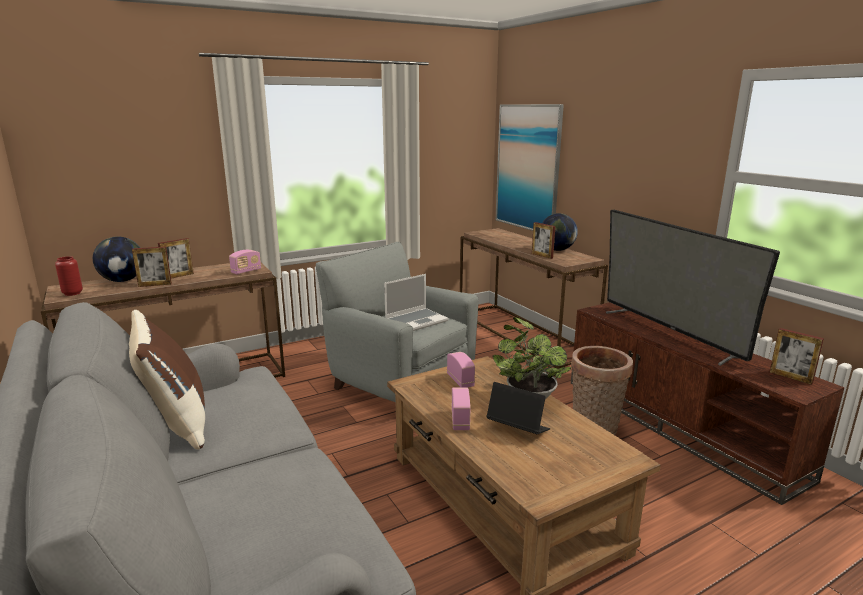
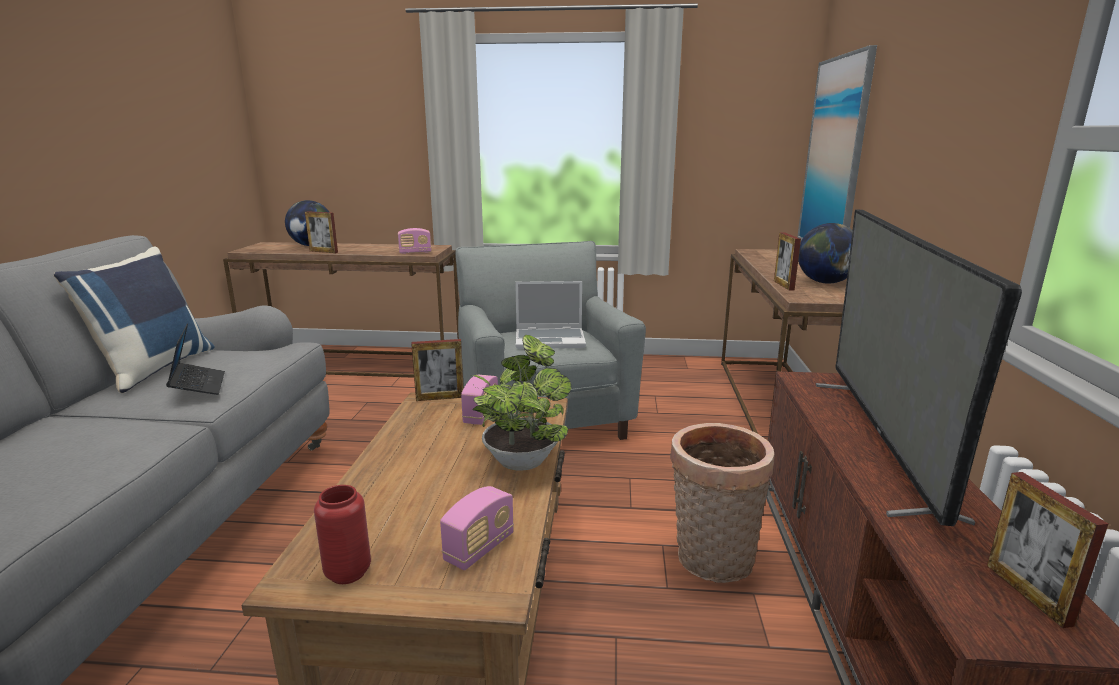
camera: 35 degrees right, 0 degrees up
(72, 293) = (259, 249): red vase -> red vase (348, 572)
(174, 424) = (154, 368): brown pillow -> blue pillow
(178, 276) = (356, 248): picture frame -> picture frame (440, 398)
(460, 420) = (395, 456): radio -> radio (479, 548)
(517, 429) = (434, 490): laptop -> laptop (198, 385)

